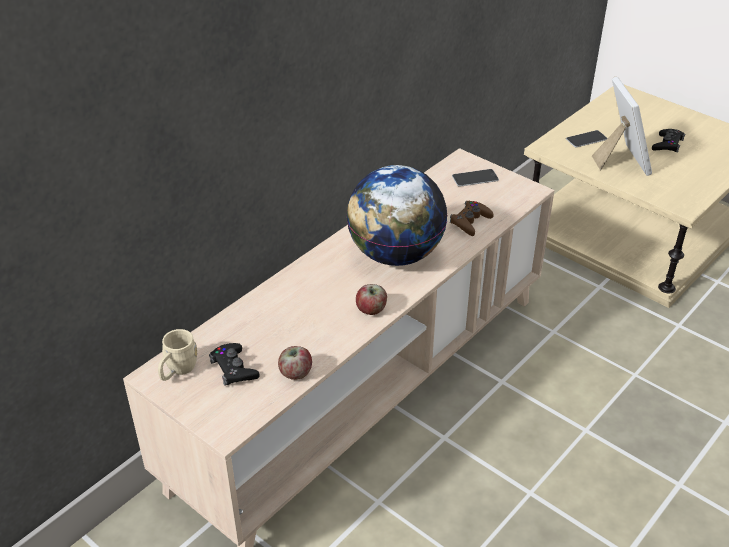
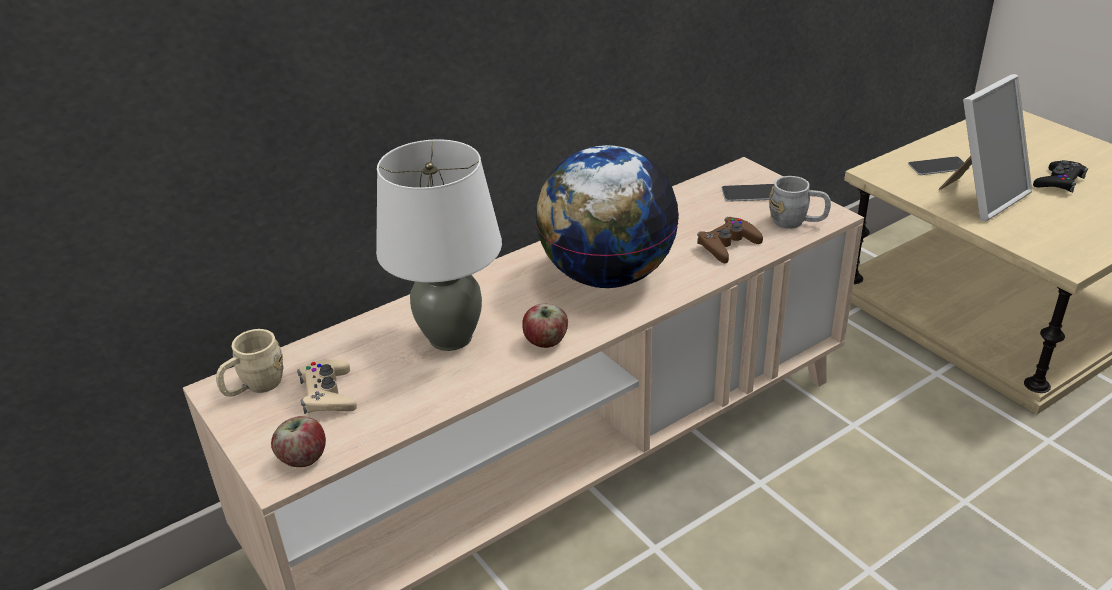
camera: 15 degrees right, 5 degrees down
(234, 369) = (328, 394): black game controller -> beige game controller
(295, 373) = (407, 411): apple -> apple (303, 458)
(303, 315) = (451, 337): none -> white table lamp
(511, 198) = (797, 222): none -> grey mug
(620, 161) = (981, 196): picture frame -> picture frame turned 45 degrees clockwise

